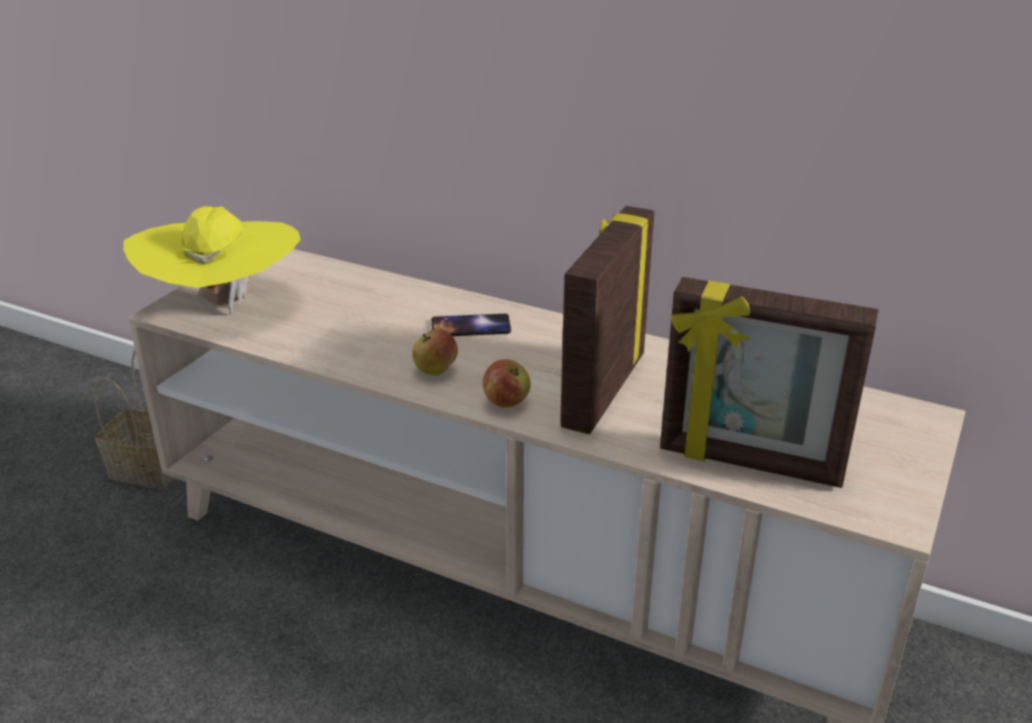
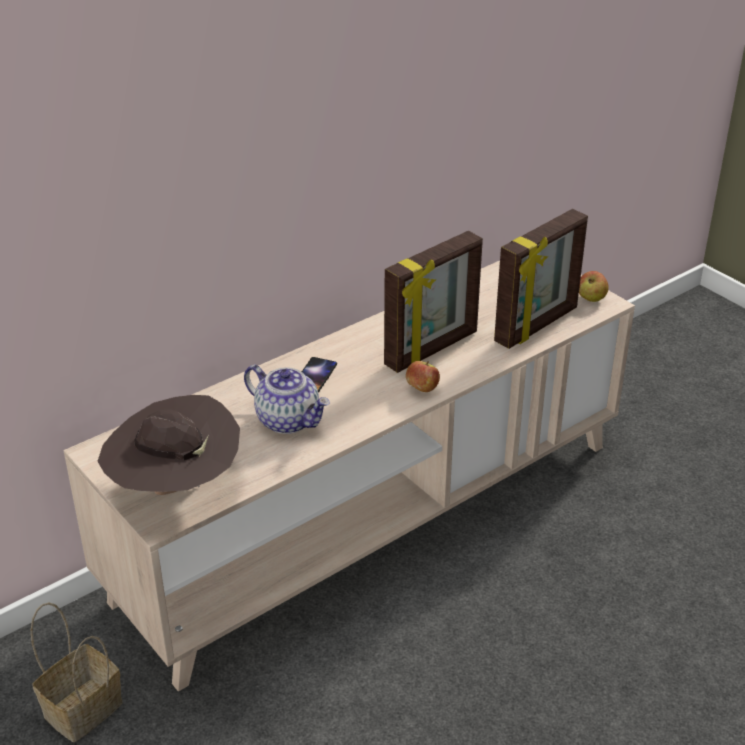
camera: 65 degrees left, 5 degrees up
(223, 304) = (174, 488): yellow hat -> brown hat
(377, 333) = (289, 420): none -> teapot
(435, 371) = (362, 407): apple -> apple (591, 298)
(601, 390) = (432, 350): picture frame -> picture frame turned 90 degrees counterclockwise

